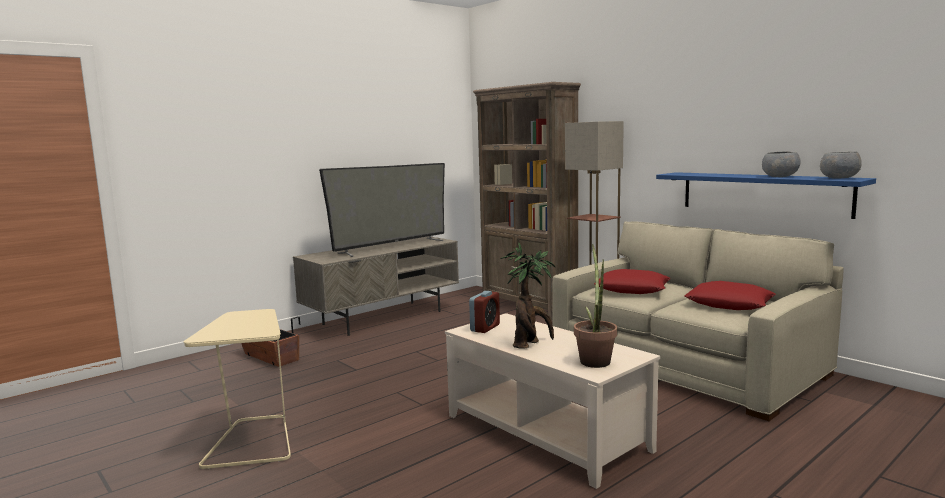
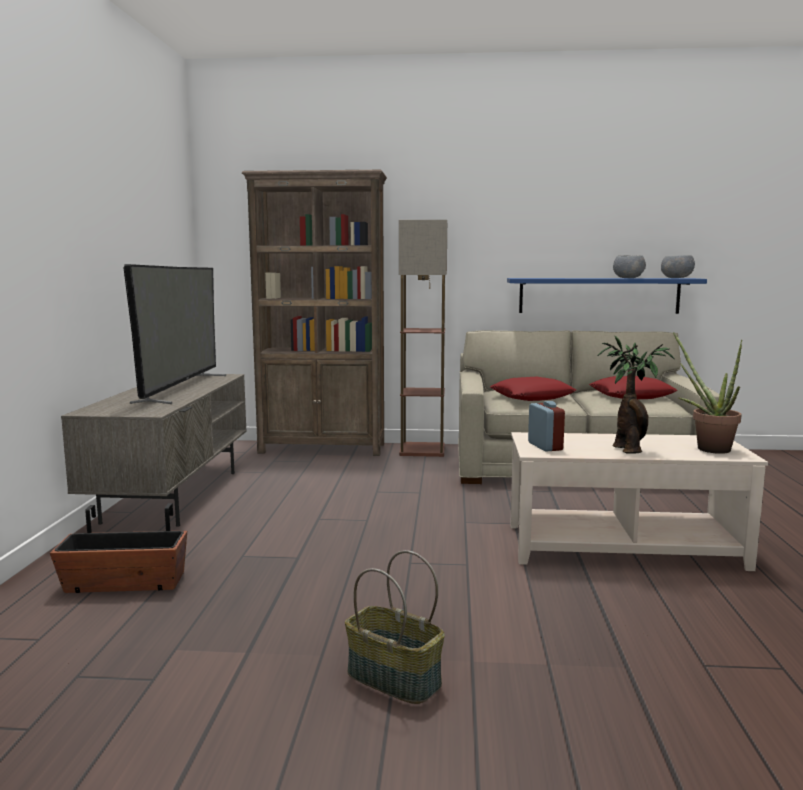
camera: 45 degrees left, 0 degrees up
(252, 442) = (392, 679): beige side table -> basket

